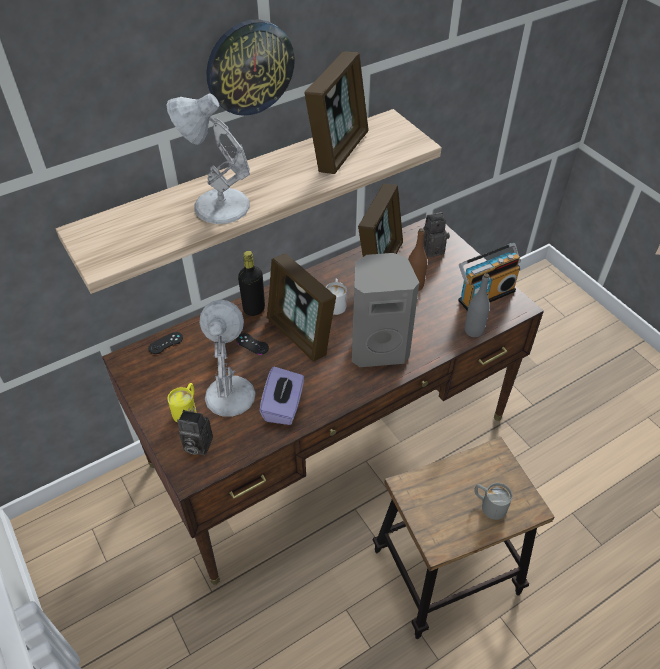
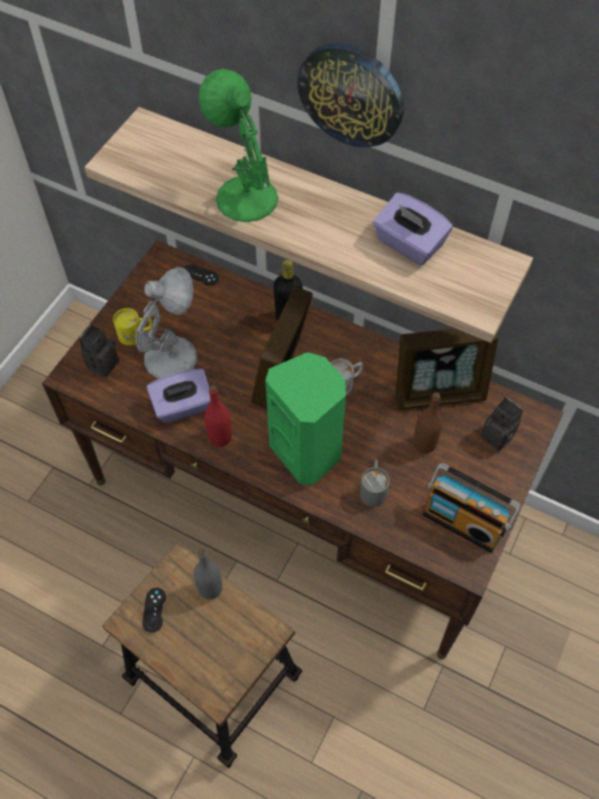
camera: 60 degrees right, 10 degrees up
(196, 445) = (102, 363): camera -> camera turned 45 degrees clockwise
(218, 206) = (244, 196): white table lamp -> green table lamp
(252, 344) = (242, 341): black game controller -> black game controller (154, 610)
(329, 395) = (220, 437): none -> red bottle
(338, 150) = (409, 244): picture frame -> purple tissue box
(378, 348) = (308, 451): grey speaker -> green speaker
(473, 331) = (395, 533): grey bottle -> grey bottle (210, 588)
(488, 505) = (200, 652): grey mug -> grey mug (373, 488)

